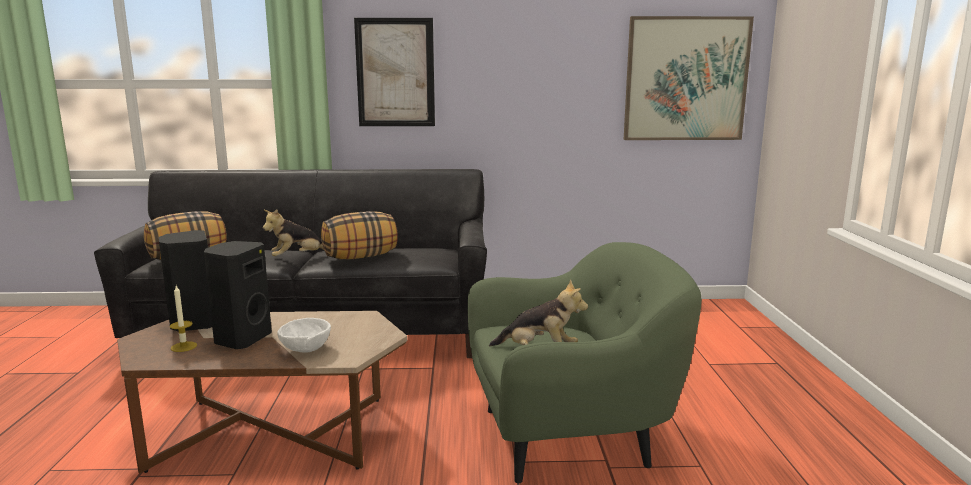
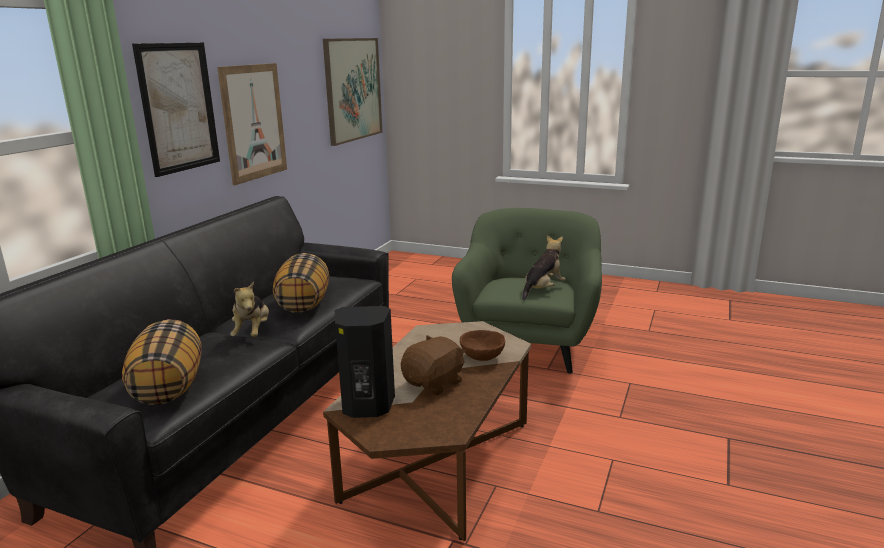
camera: 65 degrees left, 5 degrees up
(183, 347) = (429, 411): candle -> none
(241, 339) = (434, 383): black speaker -> brown plush toy
(306, 350) = (483, 358): white bowl -> brown bowl
(491, 97) = (254, 122): none -> picture

